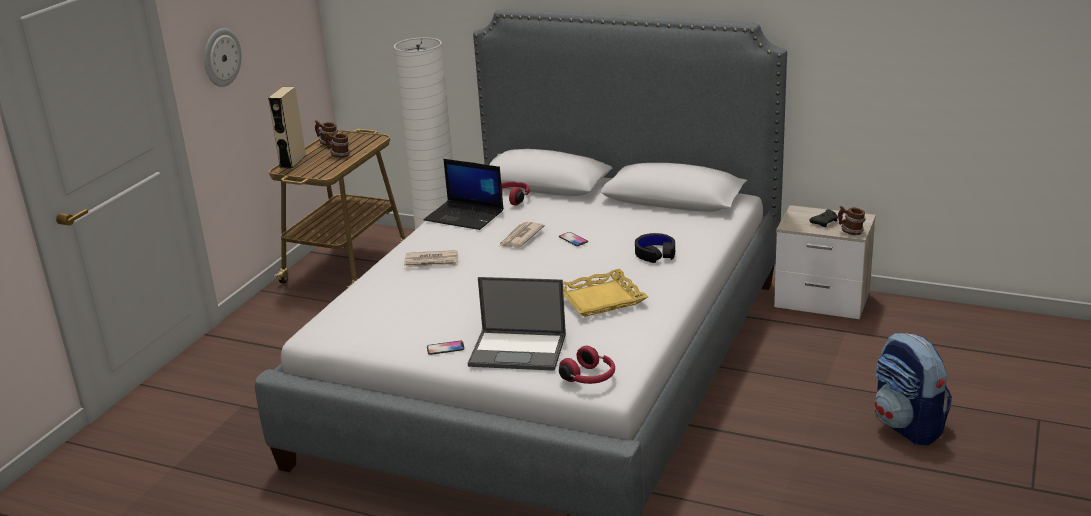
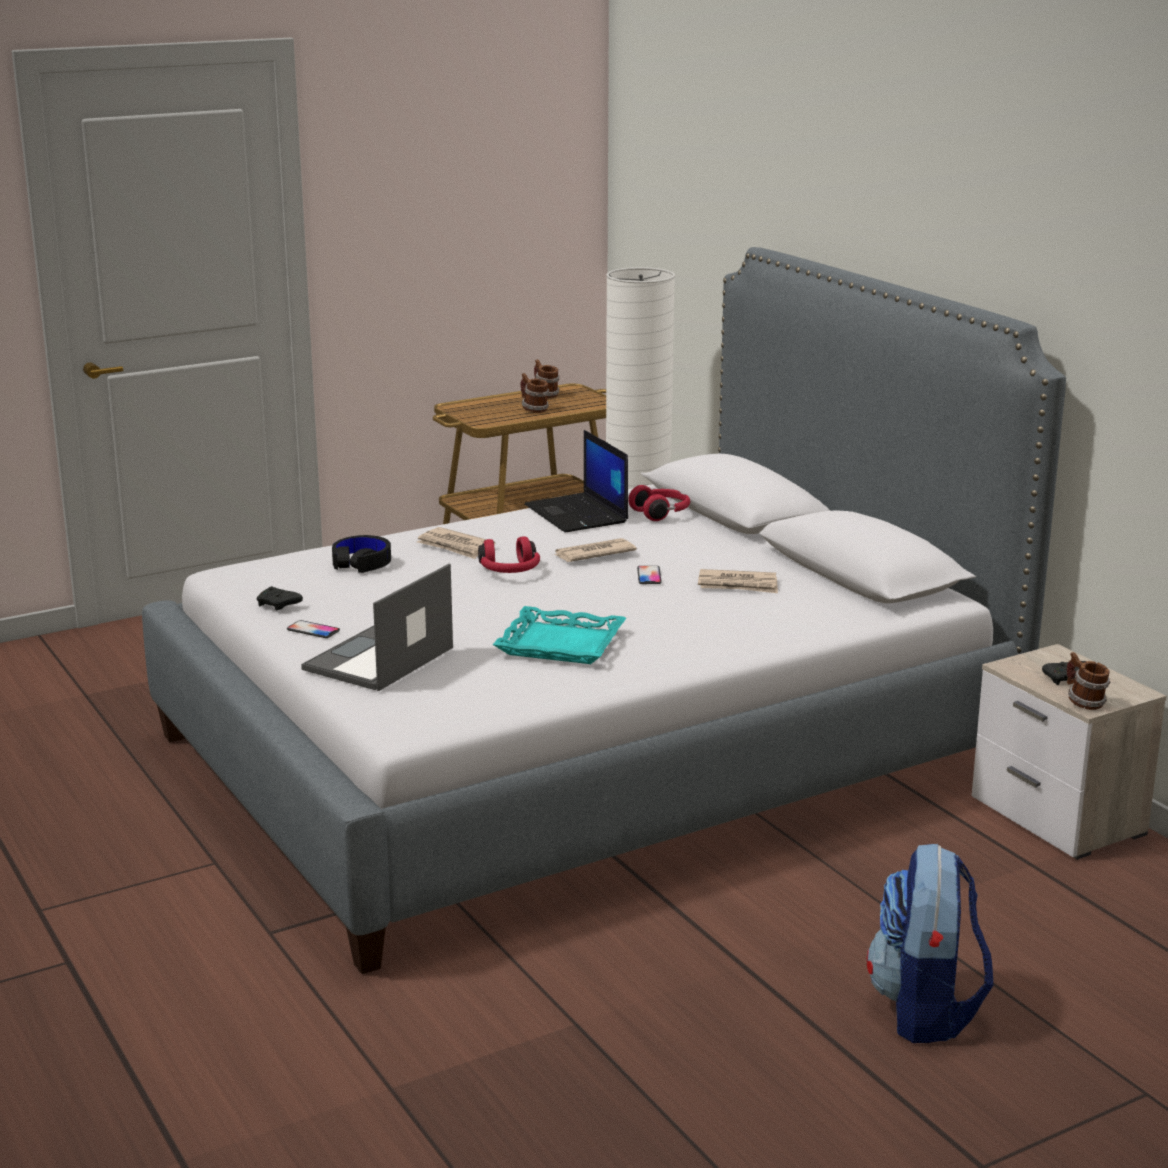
camera: 35 degrees right, 5 degrees down
(221, 57) = (400, 239): wall clock -> none
(293, 161) = (475, 401): beige speaker -> none
(394, 341) = (278, 606): none -> black game controller
(519, 350) = (378, 659): laptop -> laptop turned 75 degrees clockwise
(590, 378) = (397, 714): red headphones -> red headphones (510, 572)
(600, 298) = (561, 644): yellow tray -> turquoise tray
(628, 228) = (738, 585): none -> newspaper
(655, 253) = (716, 622): black headphones -> black headphones (361, 562)

